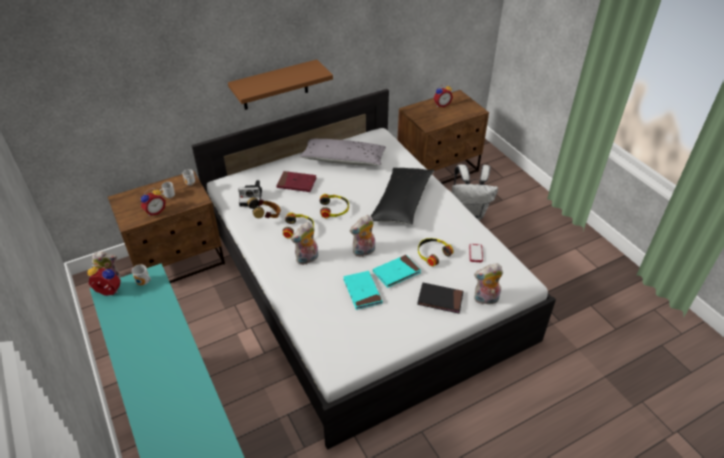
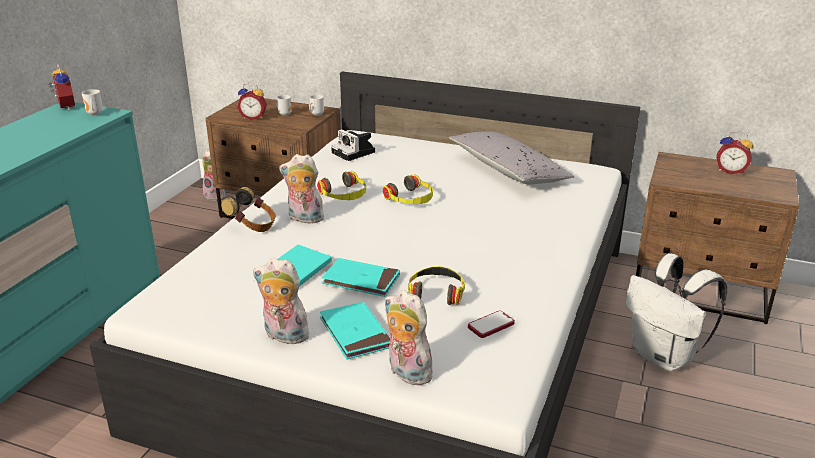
camera: 50 degrees right, 15 degrees down
(266, 216) = (337, 170): headphones -> headphones (253, 226)
(275, 85) = (463, 33): brown shelf -> none
(296, 183) = (418, 163): red book -> none
(364, 252) = (366, 245): plush toy -> plush toy (283, 336)
(401, 202) = (499, 233): black pillow -> none
(440, 299) = (355, 333): black book -> turquoise book

